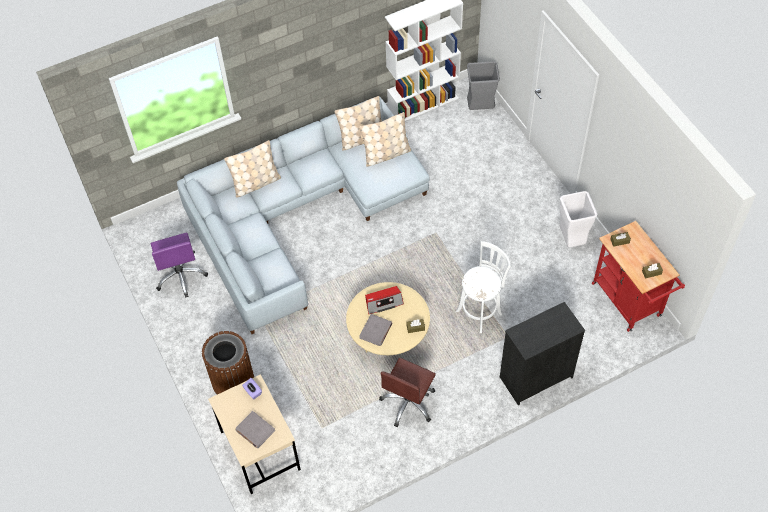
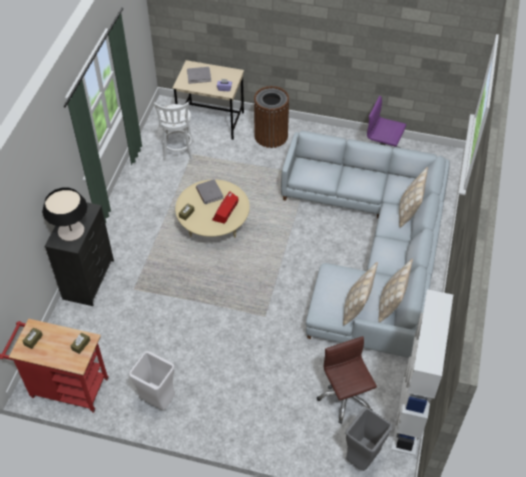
camera: 130 degrees right, 5 degrees down
(408, 403) = (156, 203): brown office chair -> brown office chair (345, 398)
(481, 311) = (170, 290): white stool -> white stool (178, 152)
(552, 326) = (71, 231): none -> table lamp

